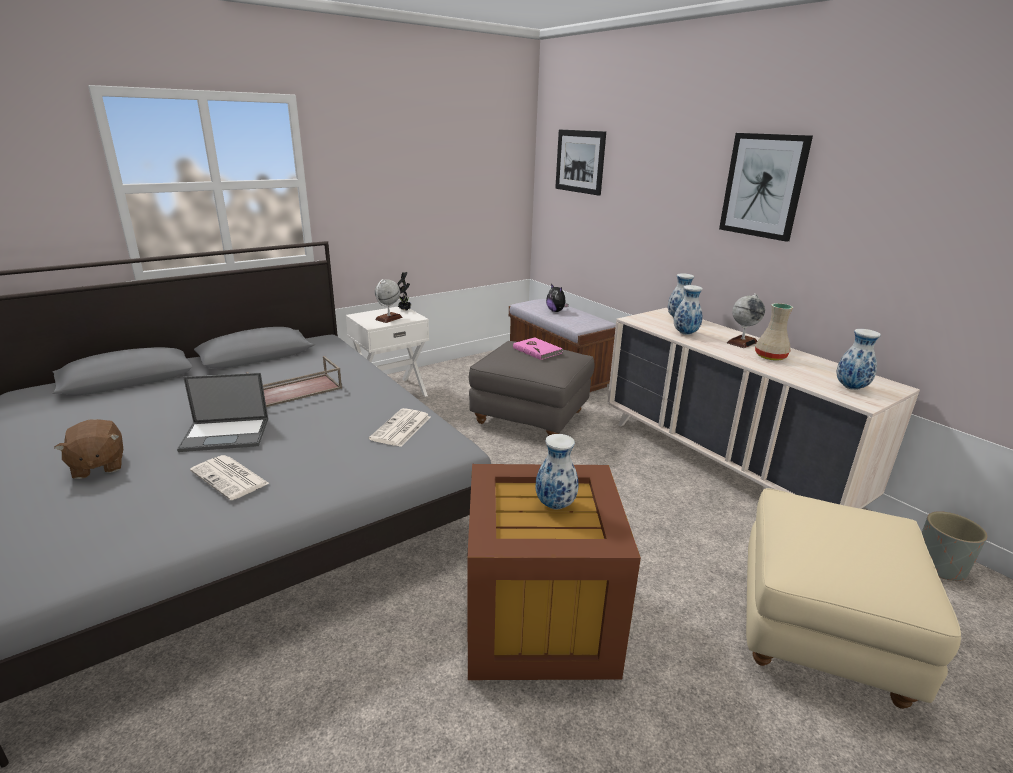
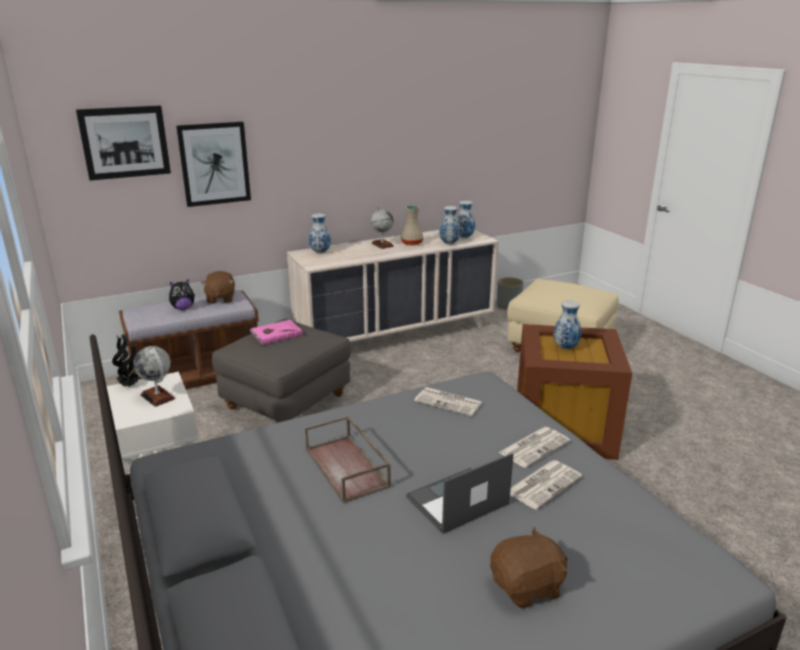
camera: 80 degrees left, 0 degrees up
(226, 434) = (456, 501): laptop -> laptop turned 120 degrees counterclockwise
(302, 476) = (534, 447): none -> newspaper
(585, 319) = (220, 299): none -> brown plush toy
(685, 333) = (356, 256): vase -> vase (449, 243)
(763, 186) = (347, 131): picture -> picture (214, 164)

